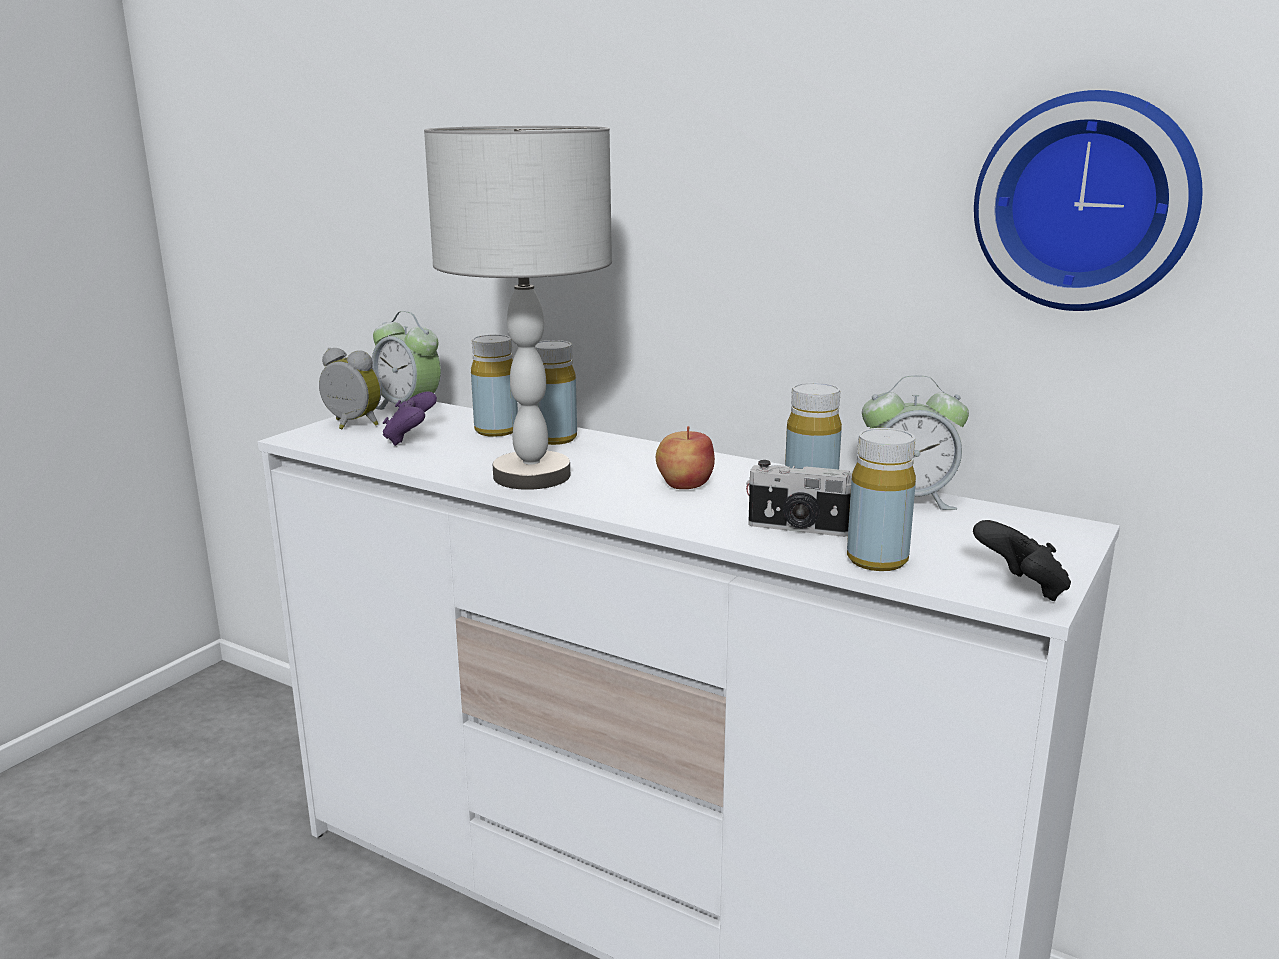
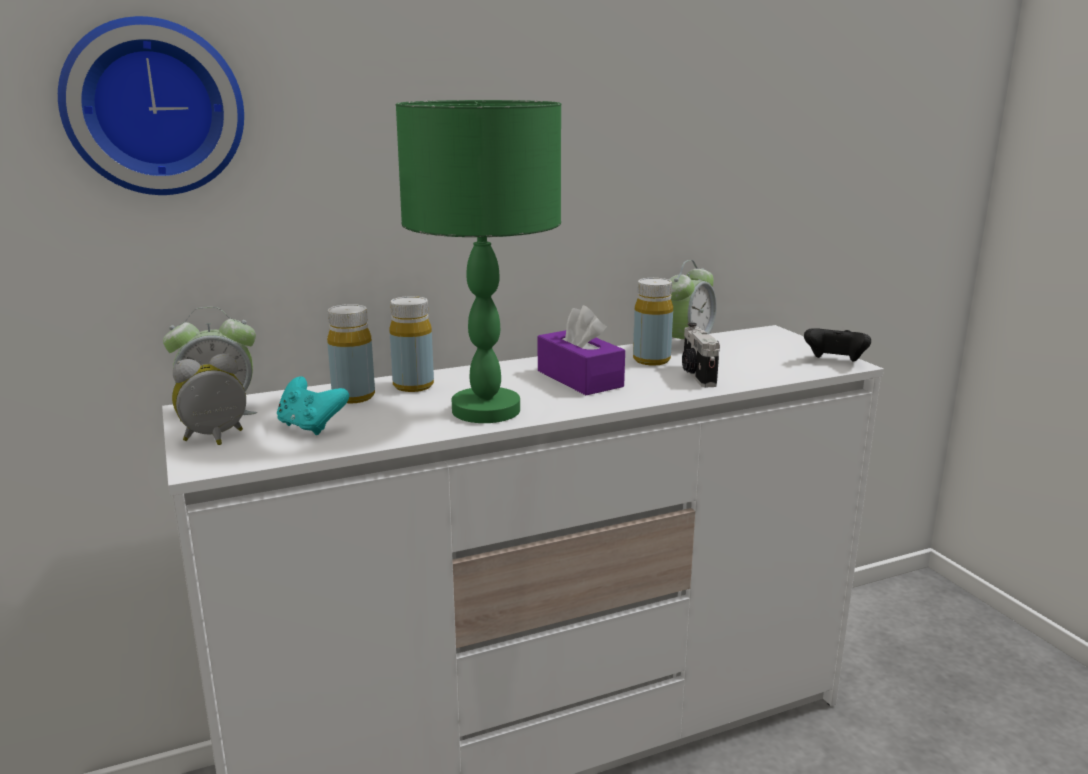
camera: 55 degrees left, 0 degrees up
(410, 439) = (311, 427): purple game controller -> turquoise game controller
(532, 476) = (487, 410): grey table lamp -> green table lamp
(685, 485) = (579, 378): apple -> purple tissue box
(798, 528) = (696, 375): camera -> camera turned 120 degrees clockwise
(877, 560) = (765, 374): yellow bottle -> none
(1086, 202) = (745, 138): wall clock -> wall clock (154, 107)

